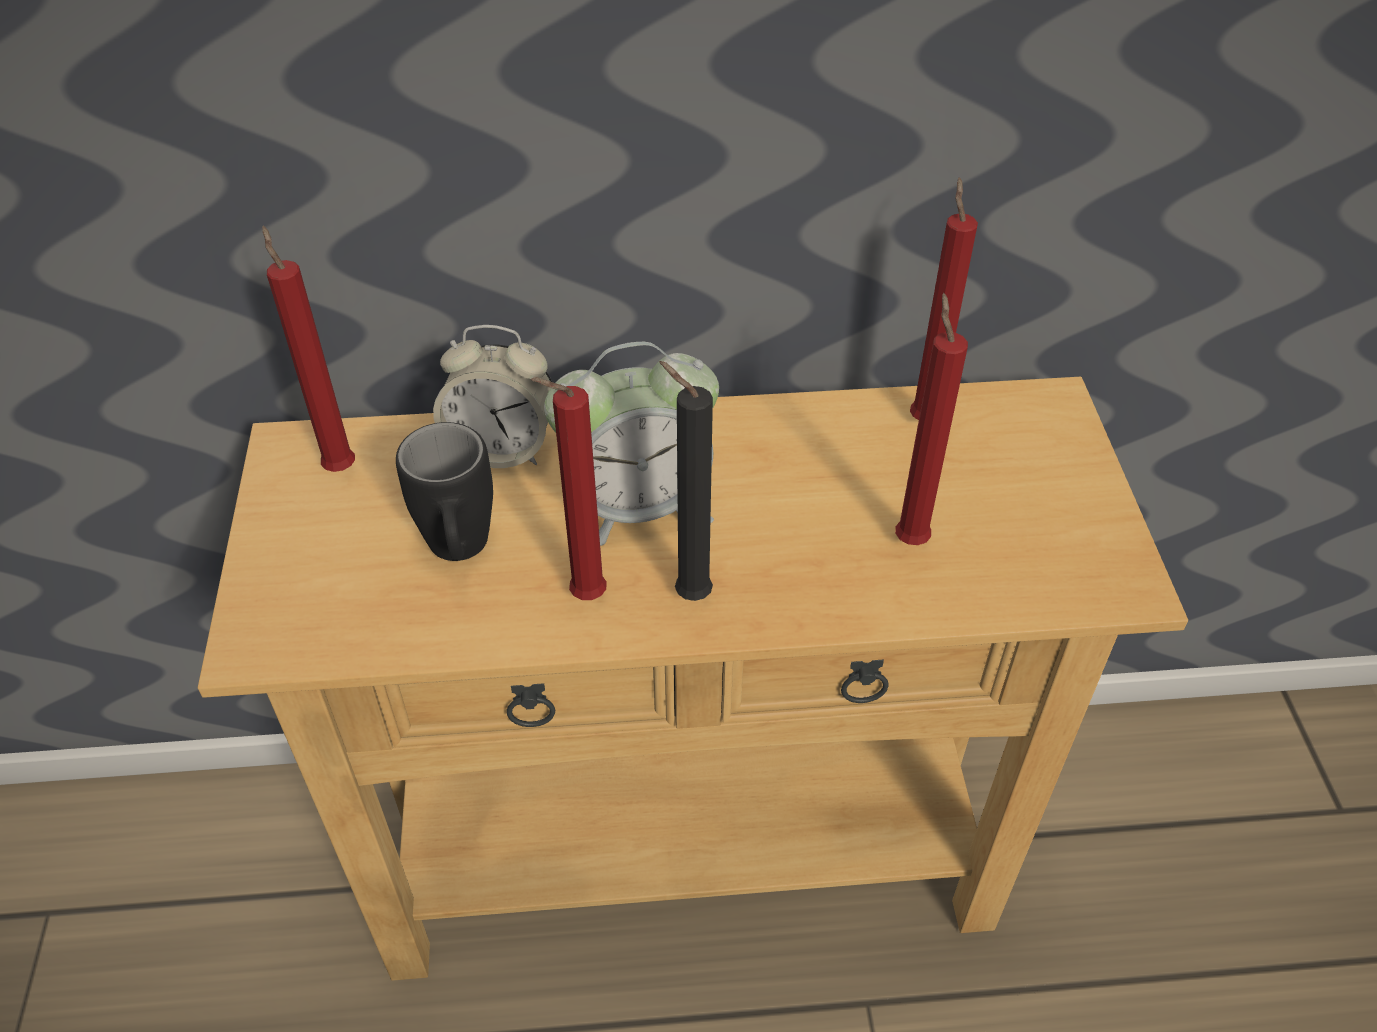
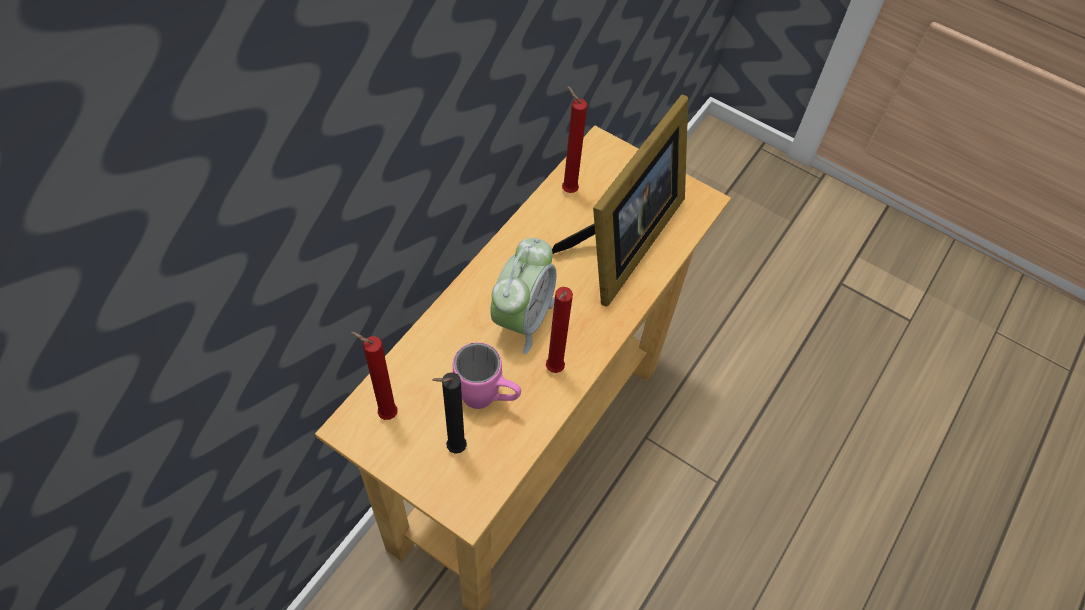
camera: 55 degrees left, 10 degrees up
(460, 555) = (488, 399): black mug -> pink mug
(502, 448) = (437, 343): alarm clock -> none
(687, 593) = (584, 334): black candle -> black candle (453, 448)
(909, 537) = (623, 243): red candle -> picture frame

